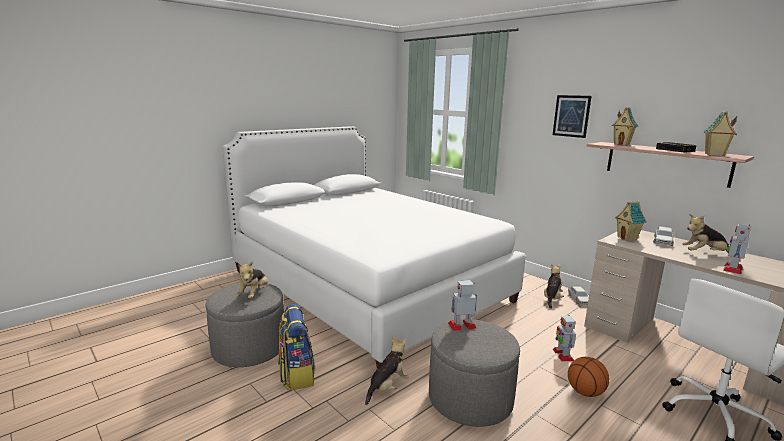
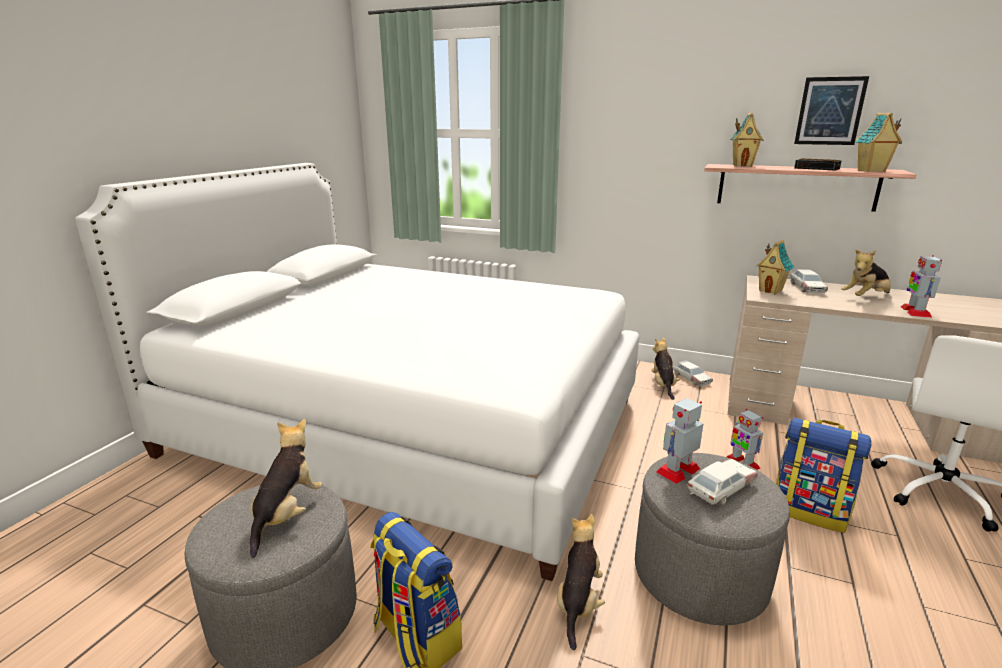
camera: 25 degrees left, 5 degrees up
(254, 294) = (287, 514): plush toy -> plush toy turned 150 degrees counterclockwise
(477, 339) = (721, 488): none -> toy car
(571, 116) = (663, 129): picture -> picture (830, 111)
(585, 392) = (810, 511): basketball -> backpack

